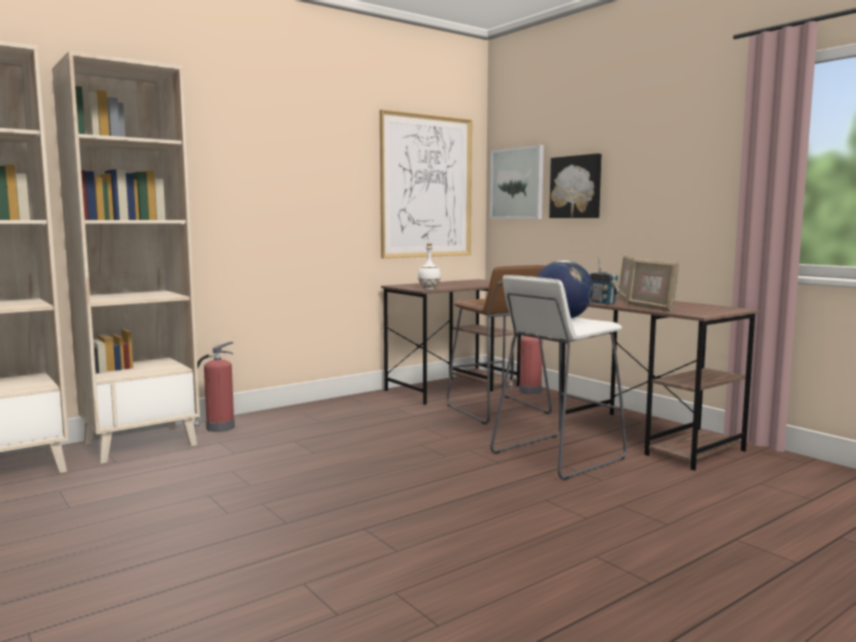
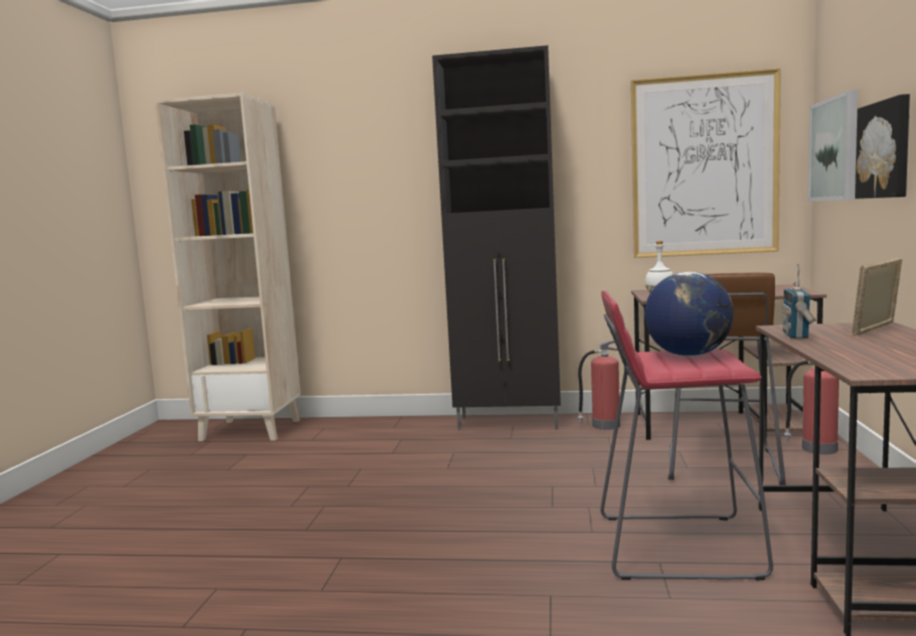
camera: 45 degrees right, 0 degrees up
(141, 443) = (352, 427): beige bookcase -> none
(219, 428) = (424, 425): fire extinguisher -> fire extinguisher (604, 425)
(297, 412) = (510, 423): none -> black cabinet
(556, 456) = (676, 545): white stool -> red stool
(650, 308) = (837, 351): picture frame -> none

